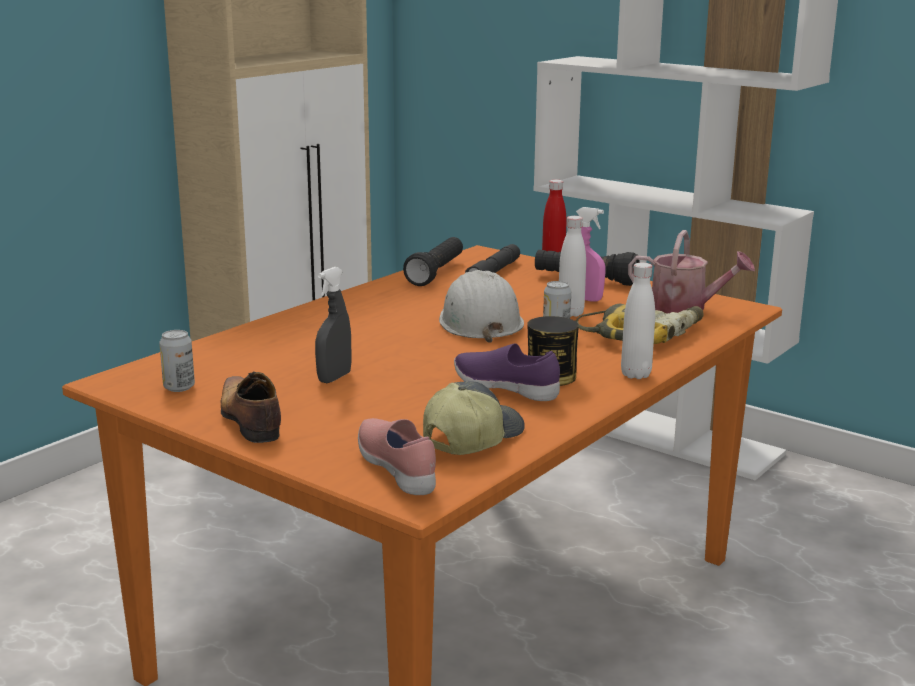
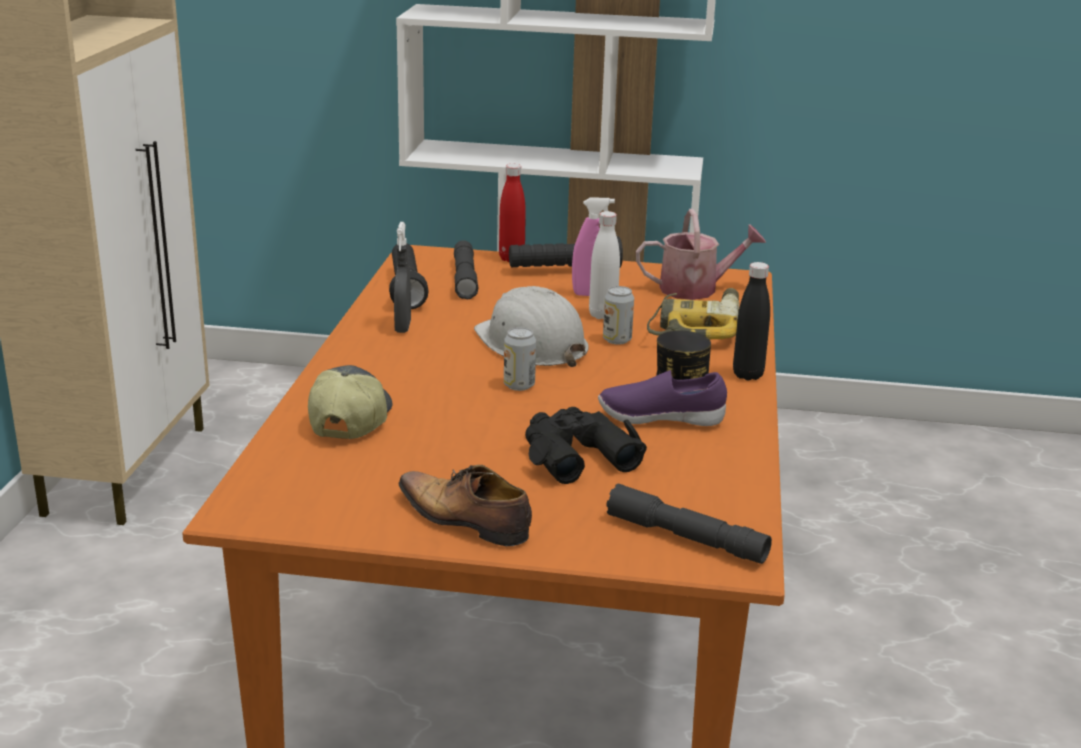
camera: 30 degrees left, 5 degrees up
(179, 387) = (330, 499): can -> can (519, 385)
(334, 378) = (480, 446): grey spray bottle -> grey spray bottle (403, 327)
(398, 470) = (686, 538): pink shoe -> grey flashlight
(399, 398) = (576, 455): none -> black binoculars
(471, 437) = (700, 482): cap -> cap (349, 419)
(635, 374) = (747, 375): white bottle -> black bottle

